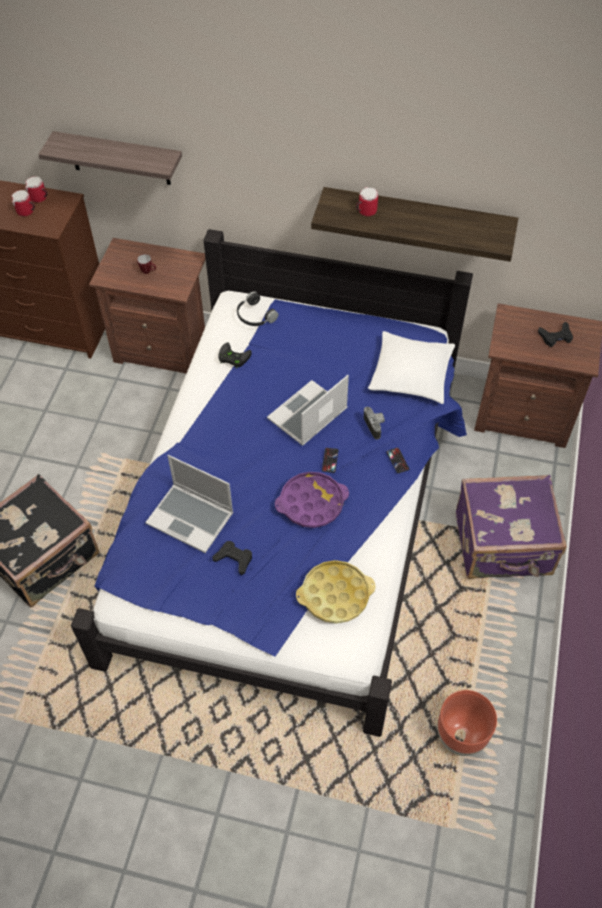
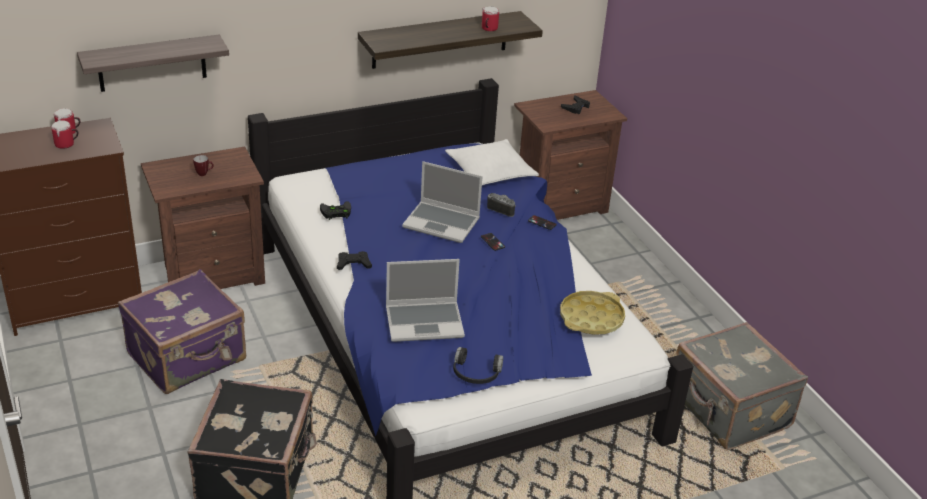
camera: 40 degrees left, 20 degrees down
(234, 559) = (490, 331): black game controller -> black game controller (353, 264)
(254, 316) = (323, 181): black headphones -> black headphones (475, 374)
(307, 415) = (442, 223): laptop -> laptop turned 75 degrees counterclockwise
(311, 503) = (509, 272): purple tray -> none
(365, 211) = (408, 36): mug -> mug (488, 29)
(461, 736) = (728, 411): brown planter -> grey suitcase
(503, 546) = (630, 286): purple suitcase -> purple suitcase (188, 358)

